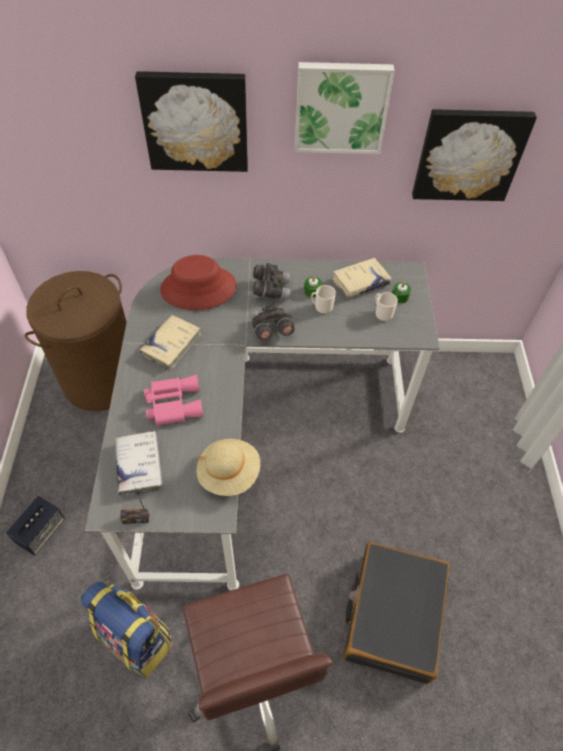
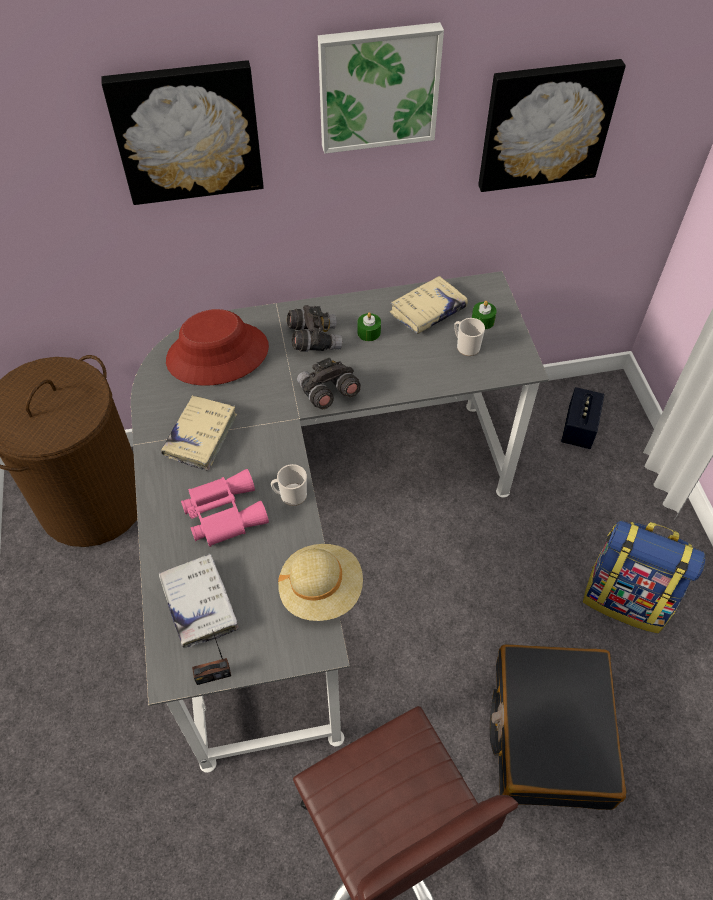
camera: 10 degrees left, 0 degrees up
(41, 531) = (58, 723): speaker -> speaker (578, 428)
(137, 638) = (225, 836): backpack -> backpack (627, 598)
(321, 307) = (386, 352): mug -> mug (290, 495)

